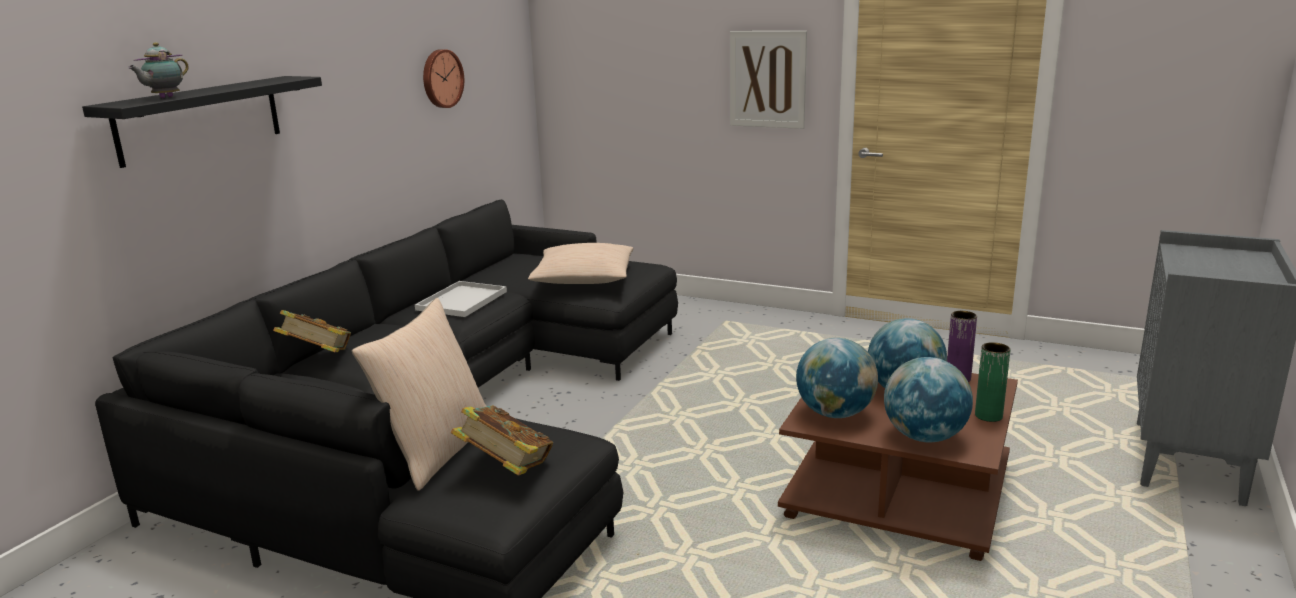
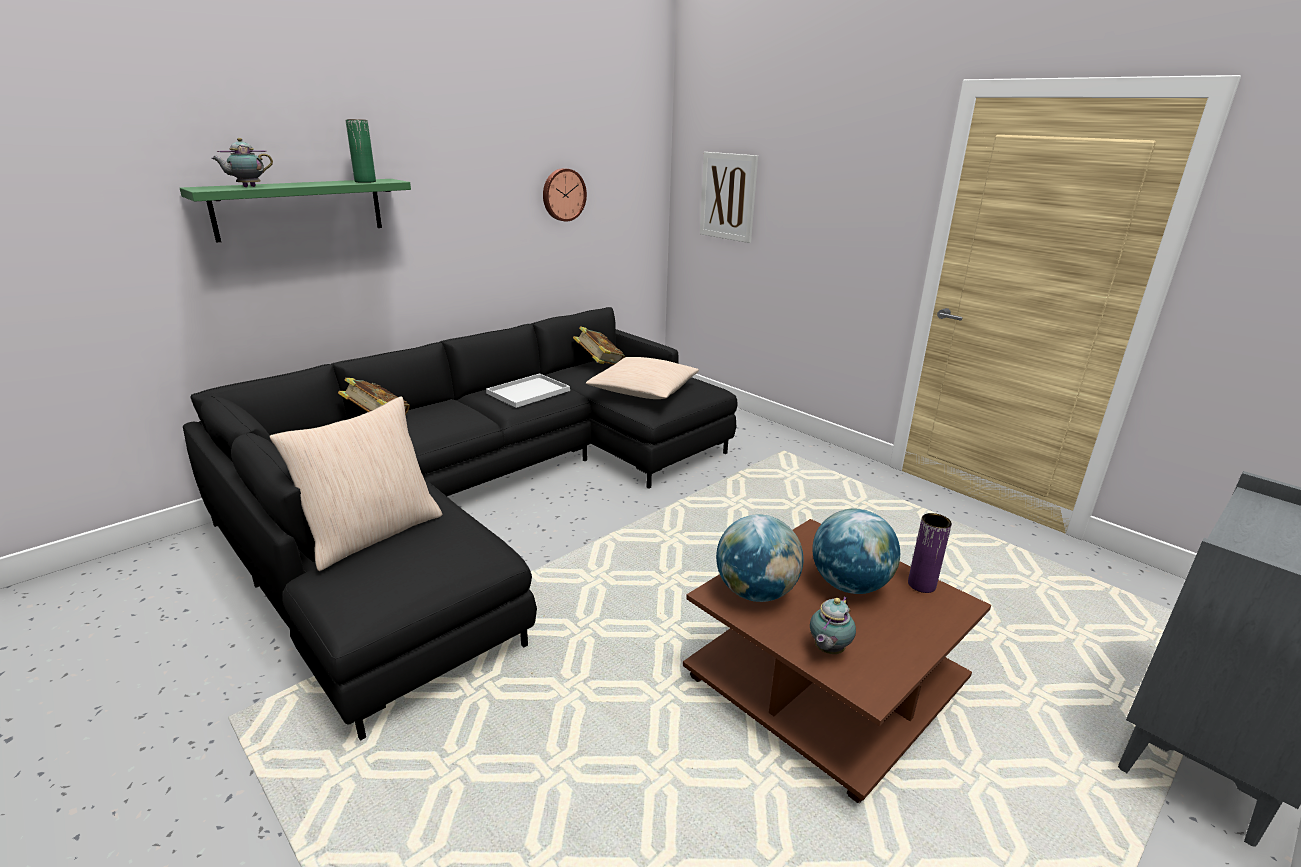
camera: 20 degrees right, 5 degrees up
(200, 119) = (299, 208): black shelf -> green shelf
(506, 469) = (402, 570): book -> book (599, 364)
(767, 79) = (863, 226): picture -> picture (728, 196)
(924, 437) = (827, 650): globe -> teapot
(988, 416) = (921, 644): green vase -> green vase (365, 181)

